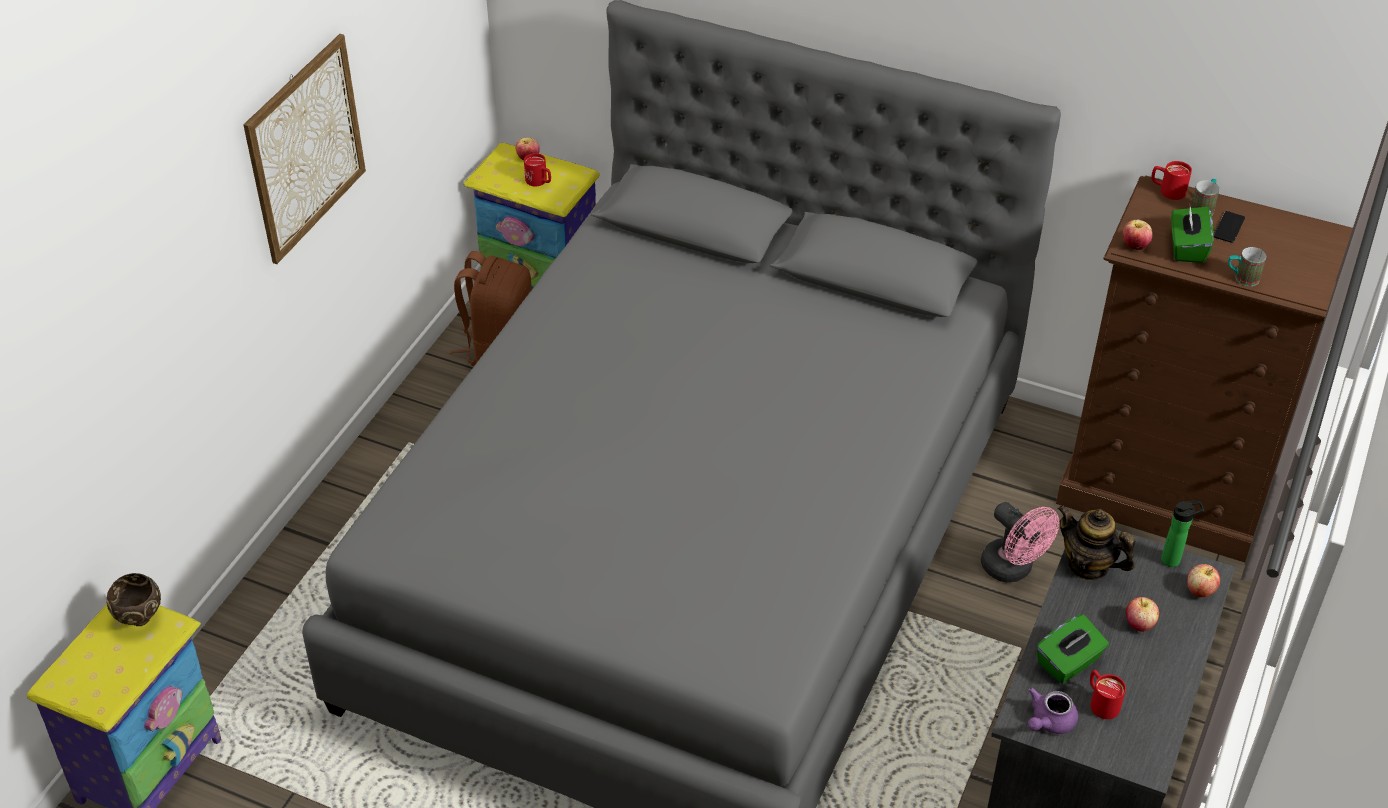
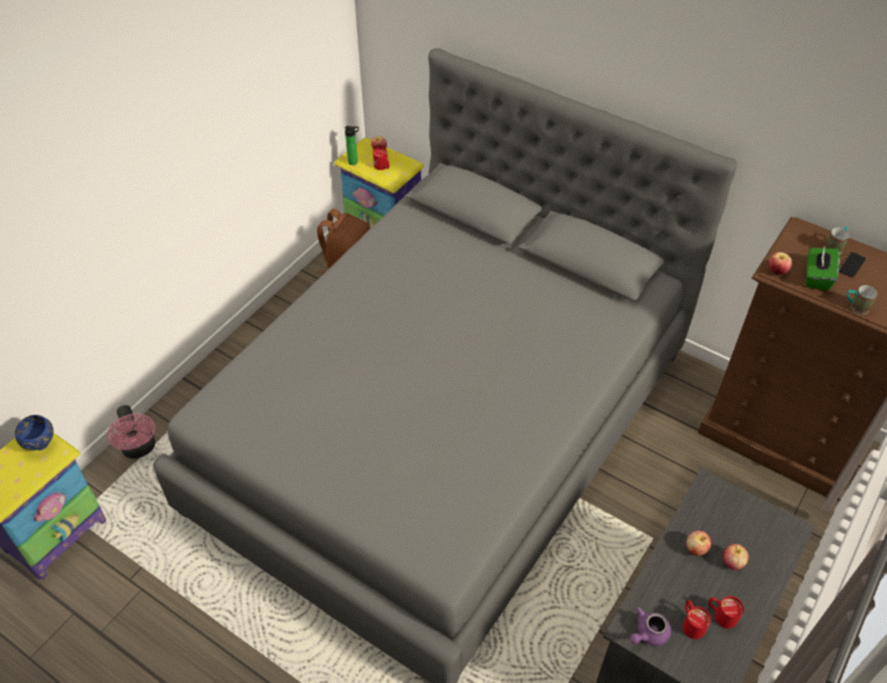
camera: 10 degrees right, 5 degrees up
(140, 620) = (41, 445): brown bowl -> blue bowl
(305, 146) = (198, 130): picture -> none
(1013, 569) = (658, 477): pink fan -> pink fan (140, 449)
(1069, 663) = (673, 586): green tissue box -> none
(1088, 566) = (702, 508): teapot -> none
(1167, 190) = (809, 230): red mug -> red mug (721, 615)
(1173, 560) = (768, 513): bottle -> bottle (354, 162)
(1200, 591) = (784, 542): apple -> apple (695, 549)

